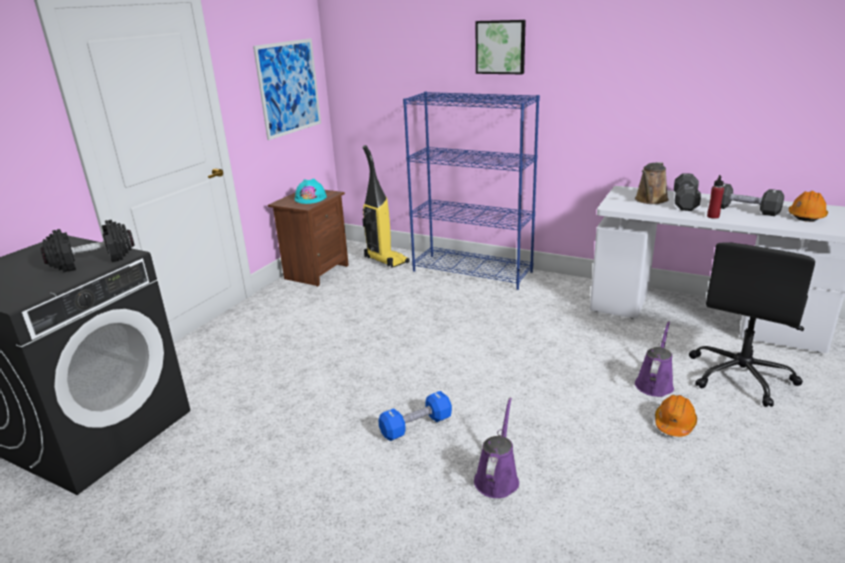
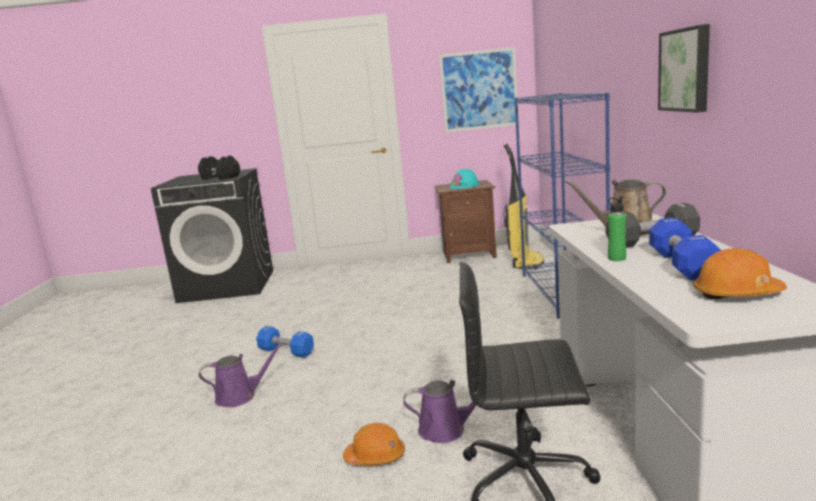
camera: 60 degrees right, 10 degrees down
(501, 47) = (597, 40): picture -> picture (686, 70)
(713, 216) = (616, 258): red bottle -> green bottle
(744, 210) = (681, 265): black dumbbell -> blue dumbbell

